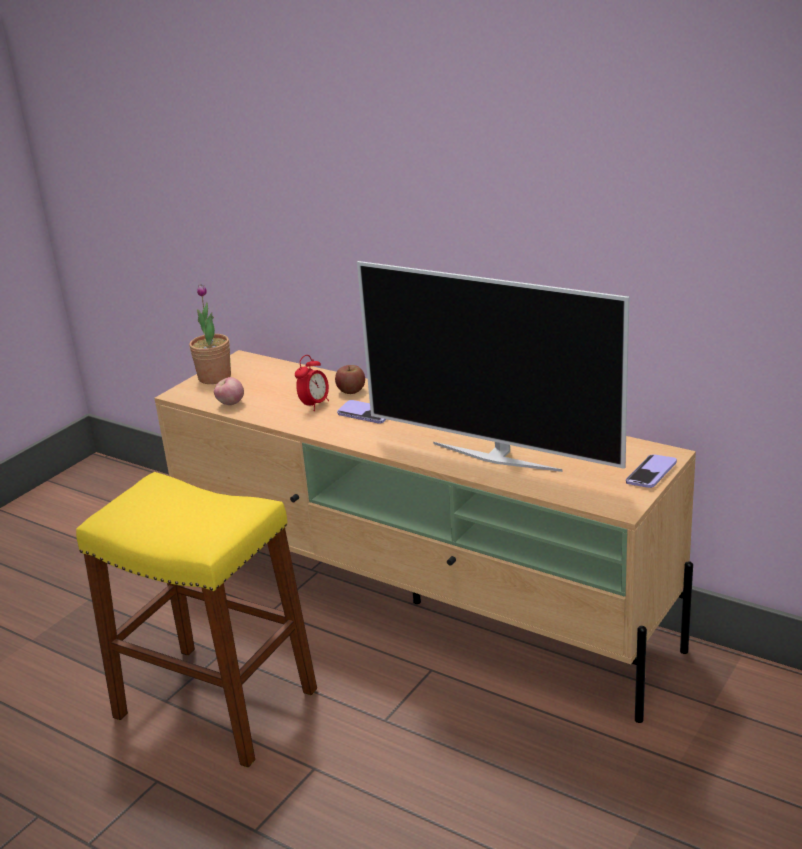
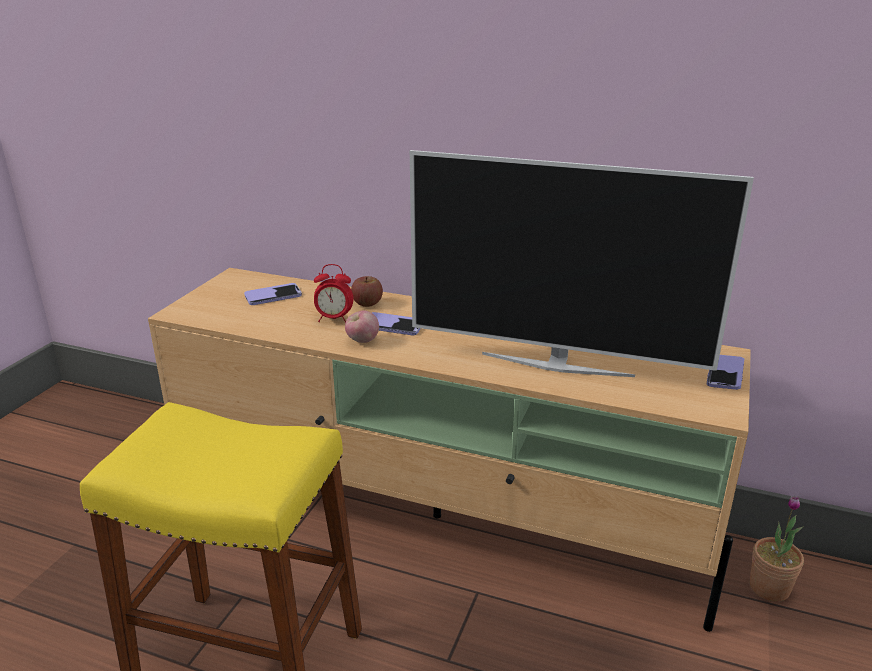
camera: 15 degrees left, 0 degrees up
(214, 377) = (212, 295): potted plant -> potted plant (769, 588)
(230, 404) = (239, 321): apple -> apple (362, 341)
(268, 380) = (273, 296): none -> phone
(314, 405) = (334, 319): alarm clock -> alarm clock turned 75 degrees clockwise

